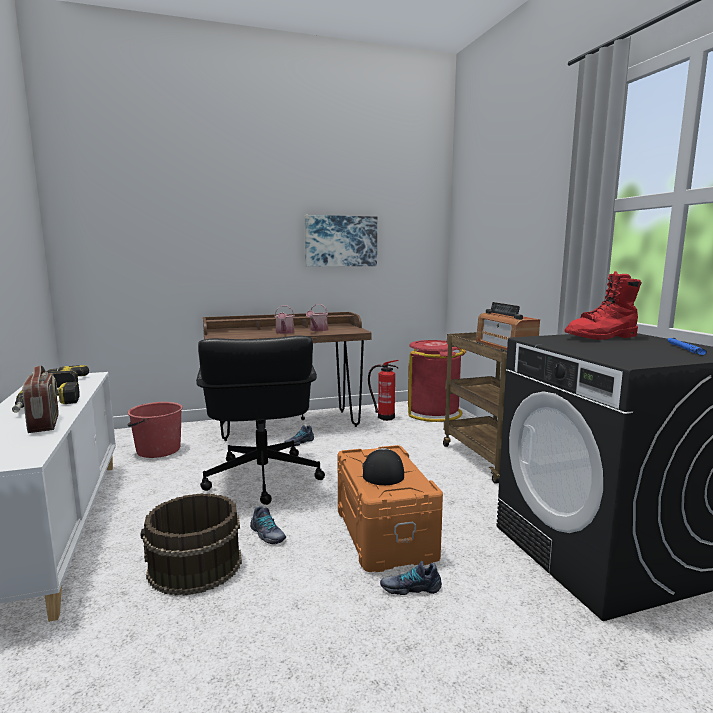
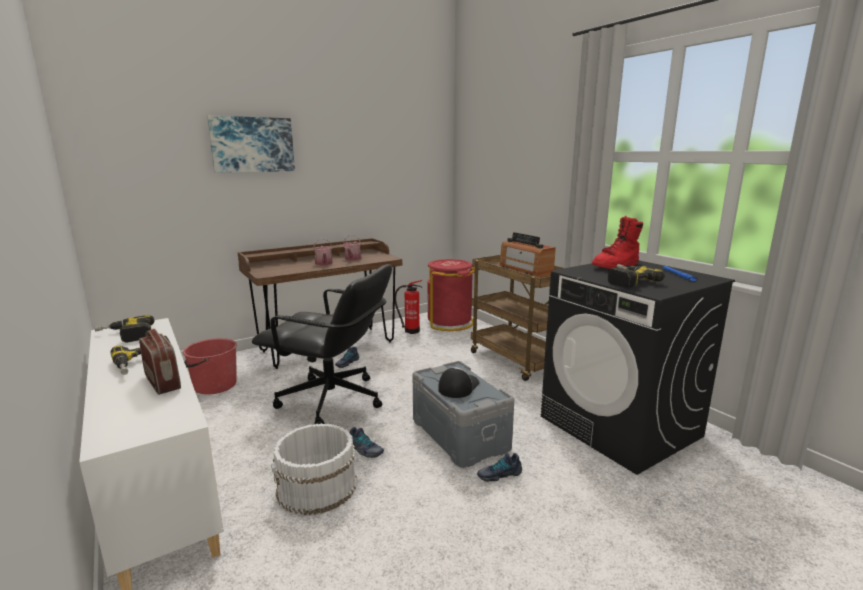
camera: 15 degrees left, 5 degrees up
(195, 566) = (317, 487): brown bucket -> white bucket
(262, 478) = (332, 401): black office chair -> black office chair turned 45 degrees counterclockwise
(341, 241) = (361, 173): picture -> picture (252, 144)
(382, 472) = (458, 386): cap -> cap turned 45 degrees clockwise
(385, 533) = (460, 434): orange storage box -> grey storage box
(598, 350) = (625, 280): none -> power drill

